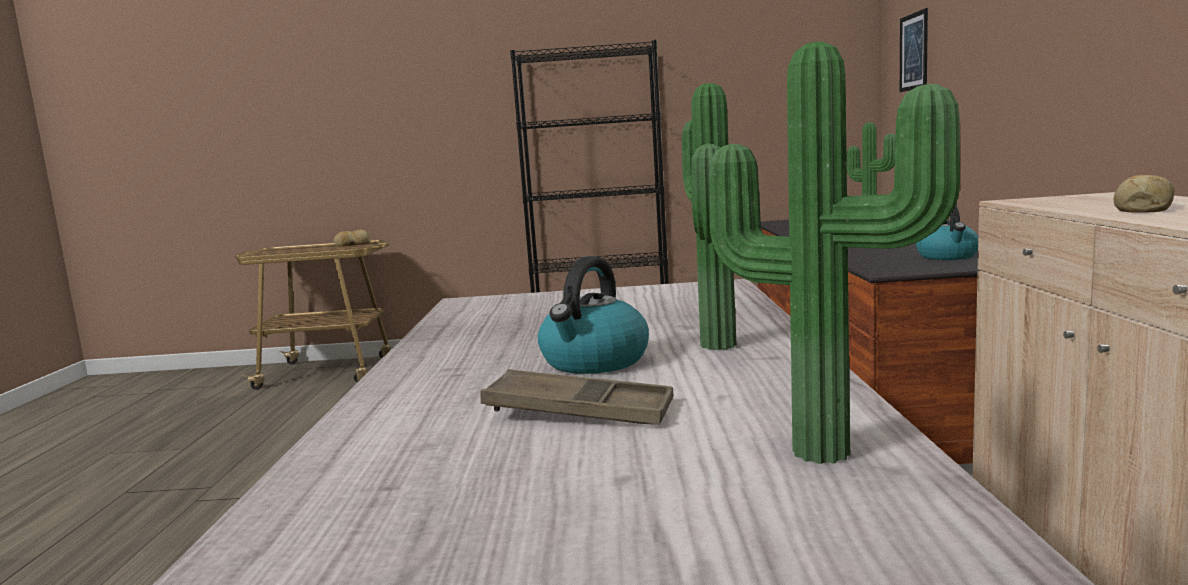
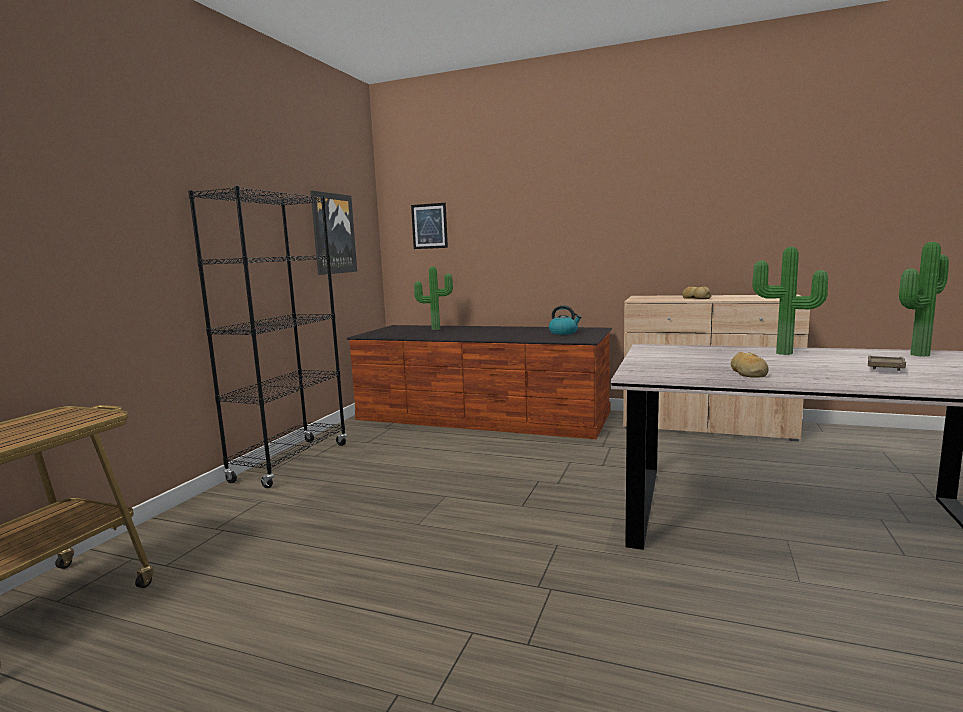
camera: 70 degrees left, 0 degrees up
(352, 244) = (48, 418): bread -> bread (748, 373)
(594, 362) = (809, 364): kettle -> none
(755, 80) = (333, 233): none -> picture

